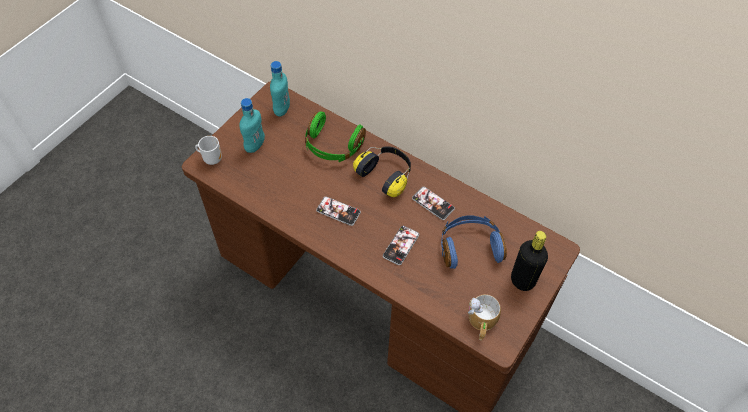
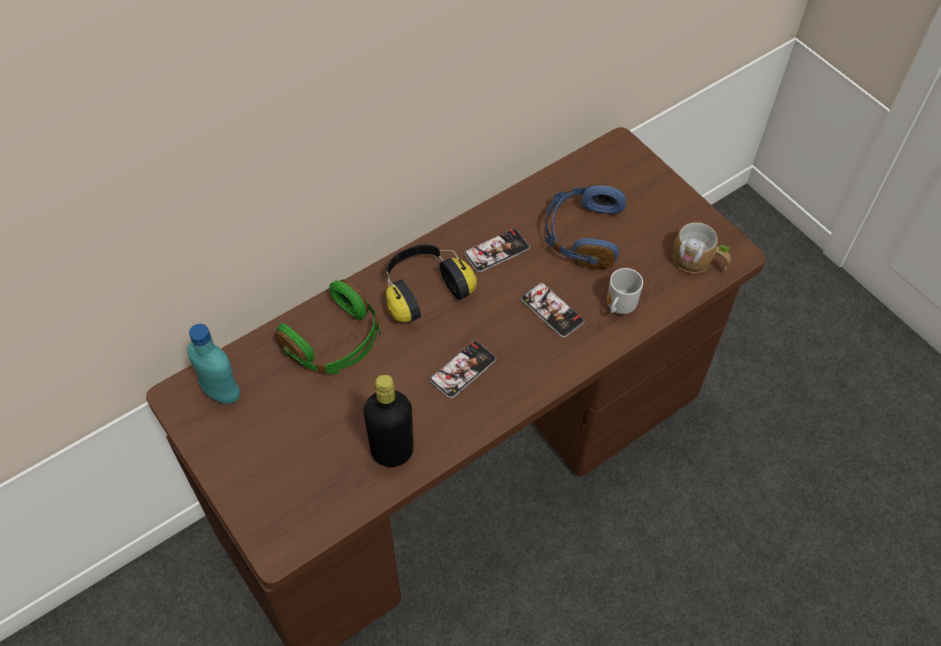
camera: 70 degrees left, 0 degrees up
(212, 158) = (275, 527): mug -> mug (618, 307)
(255, 145) = (279, 453): turquoise bottle -> none
(522, 280) = (651, 198): black bottle -> black bottle (392, 451)

